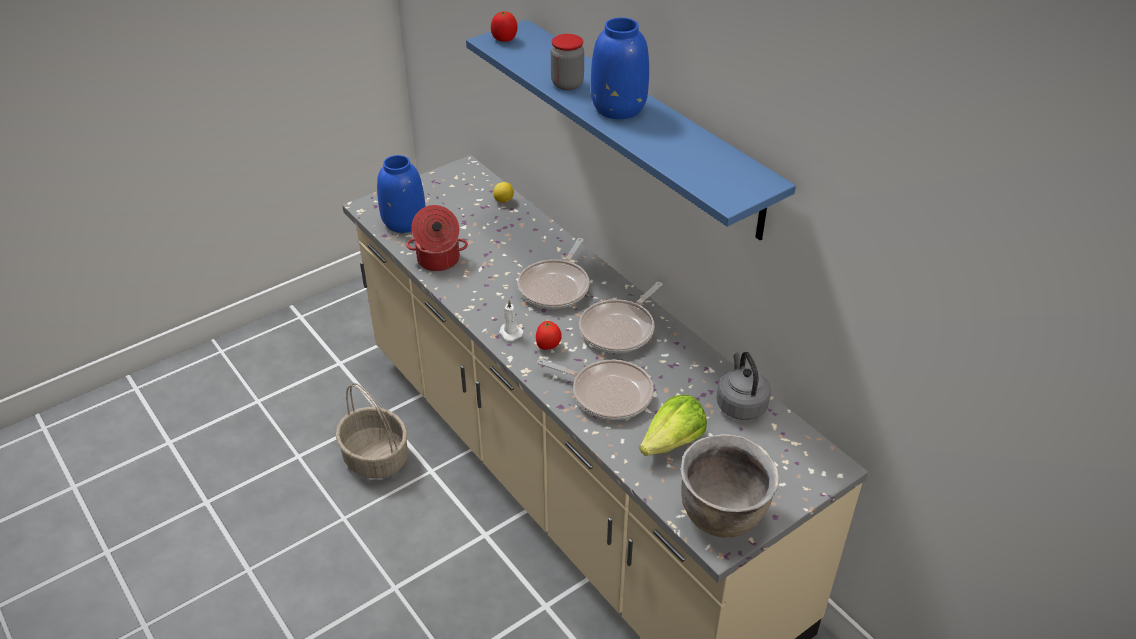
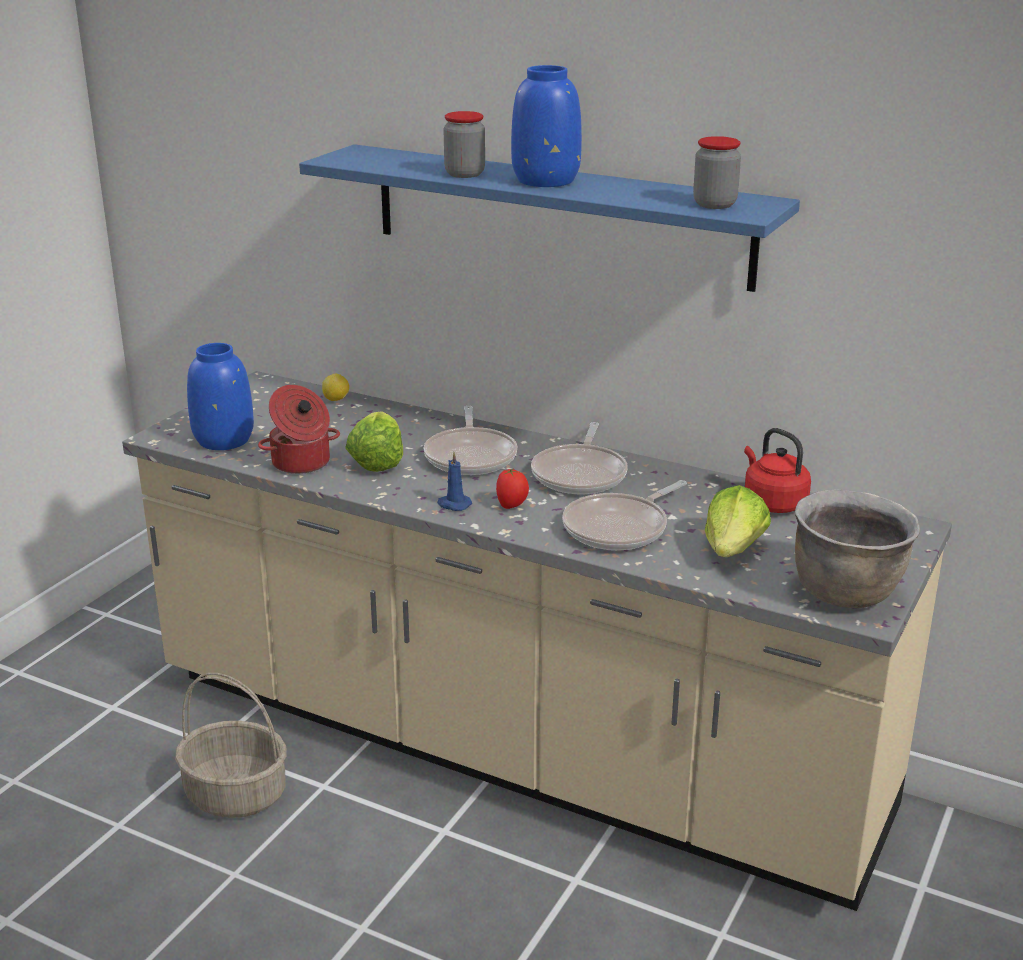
camera: 25 degrees left, 15 degrees down
(489, 272) = (376, 460): none -> lettuce
(504, 39) = (347, 157): tomato -> none
(510, 333) = (453, 504): white candle -> blue candle
(607, 393) = (619, 528): frying pan -> frying pan turned 135 degrees clockwise
(716, 176) = (714, 204): none -> jar
(740, 404) = (772, 503): grey kettle -> red kettle

